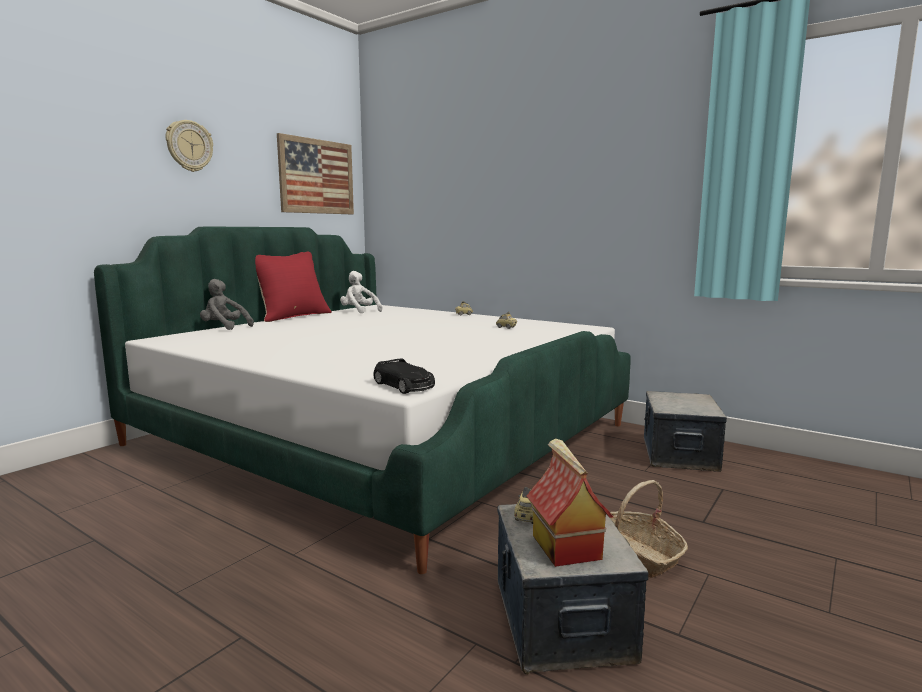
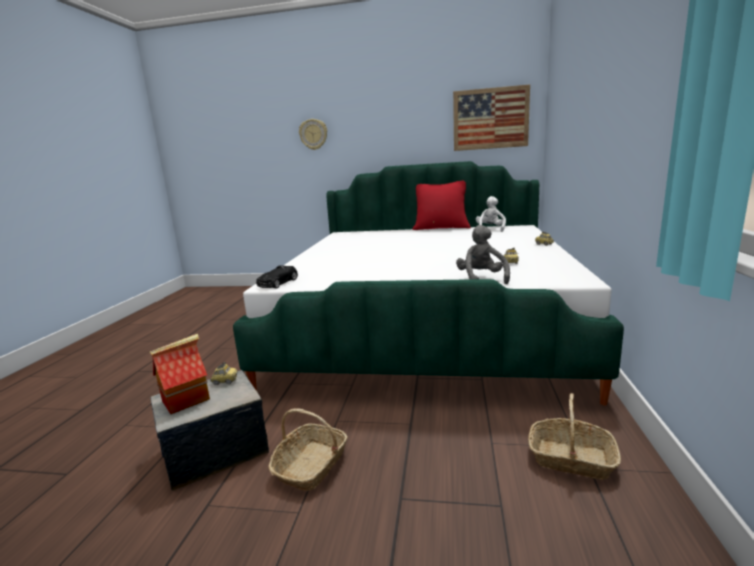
camera: 65 degrees right, 5 degrees up
(189, 146) = (386, 115): wall clock -> wall clock (313, 134)
(224, 327) = (385, 230): grey plush toy -> grey plush toy (481, 279)
(678, 454) = (570, 458): storage box -> basket

